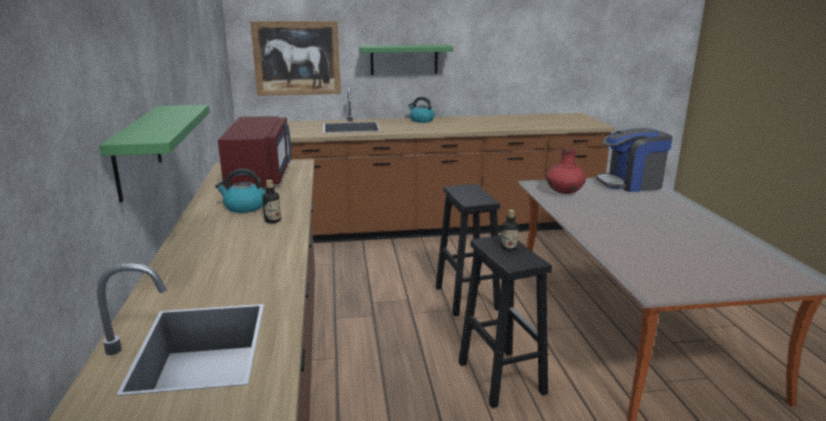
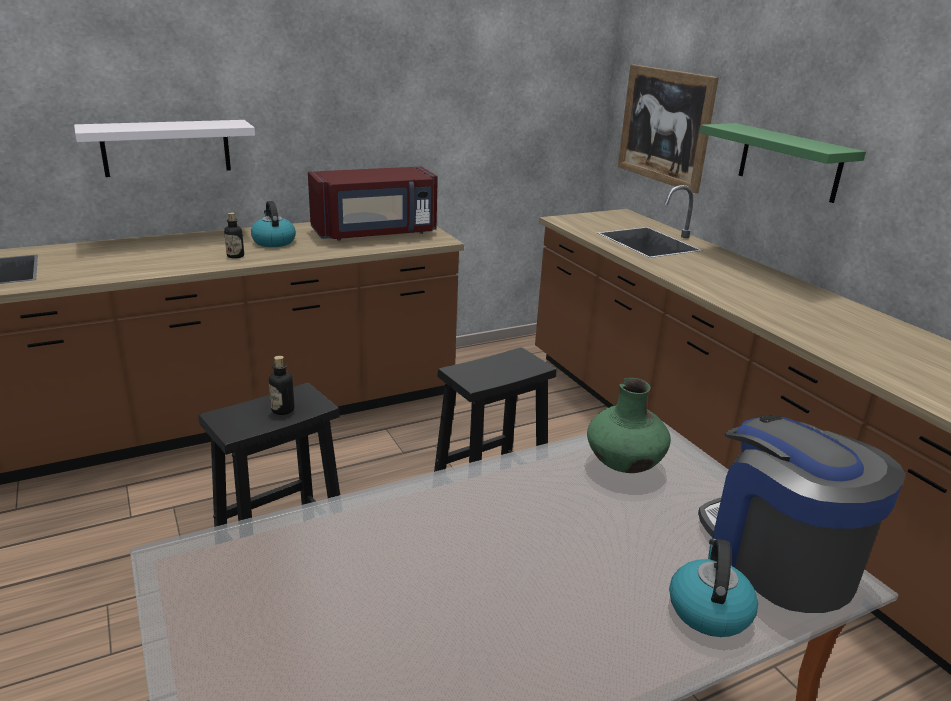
camera: 70 degrees right, 5 degrees up
(137, 151) = (166, 147): green shelf -> white shelf
(421, 120) = (757, 274): kettle -> kettle (708, 609)
(563, 192) = (624, 464): red vase -> green vase

